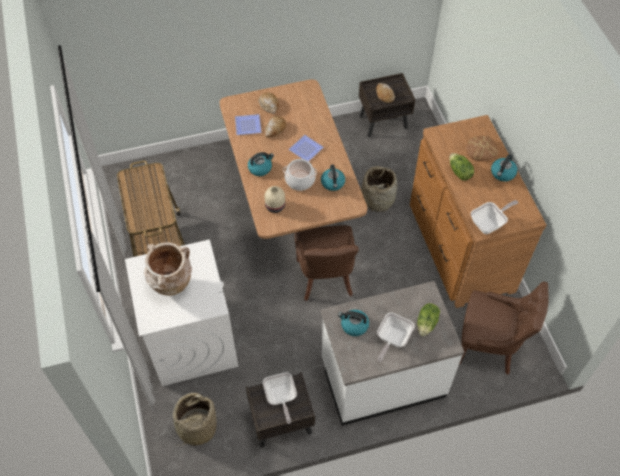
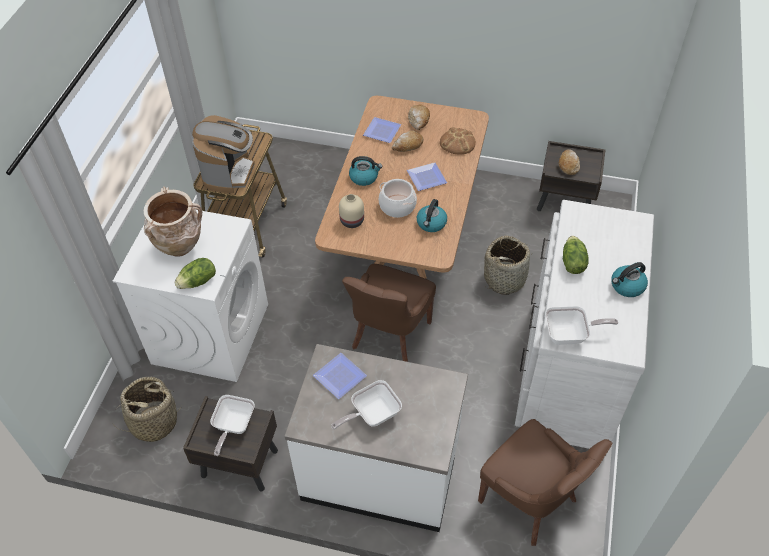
camera: 30 degrees right, 5 degrees down
(149, 209) = (229, 173): none -> coffee machine
(354, 325) = (339, 378): kettle -> plate
(427, 323) = (425, 417): lettuce -> lettuce (198, 281)
(459, 247) = (566, 372): brown dresser -> white dresser
(481, 149) = (618, 249): bread -> bread (457, 143)

